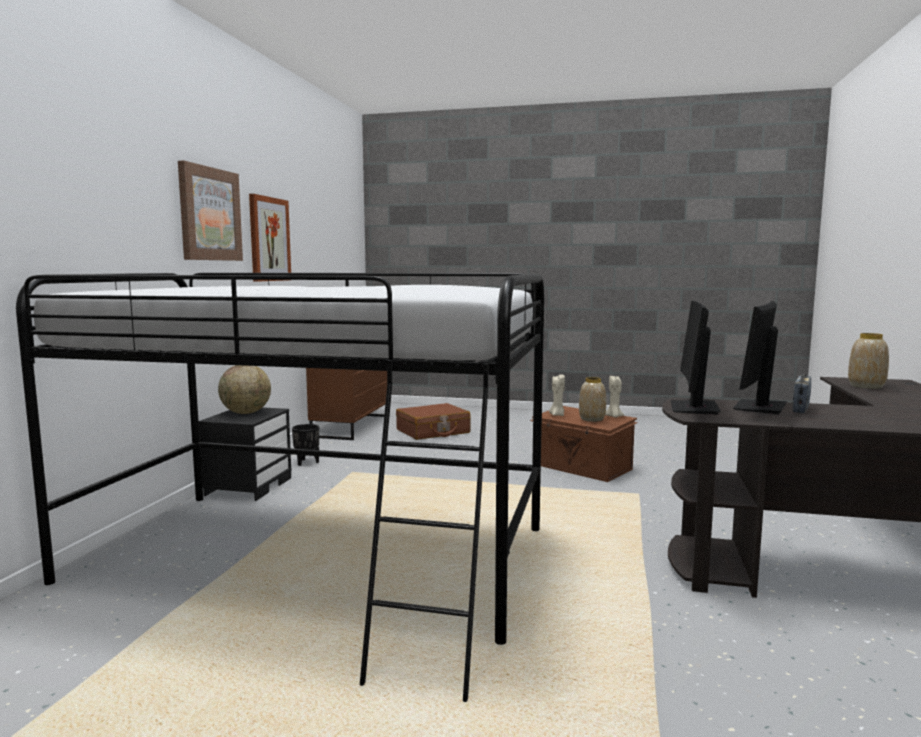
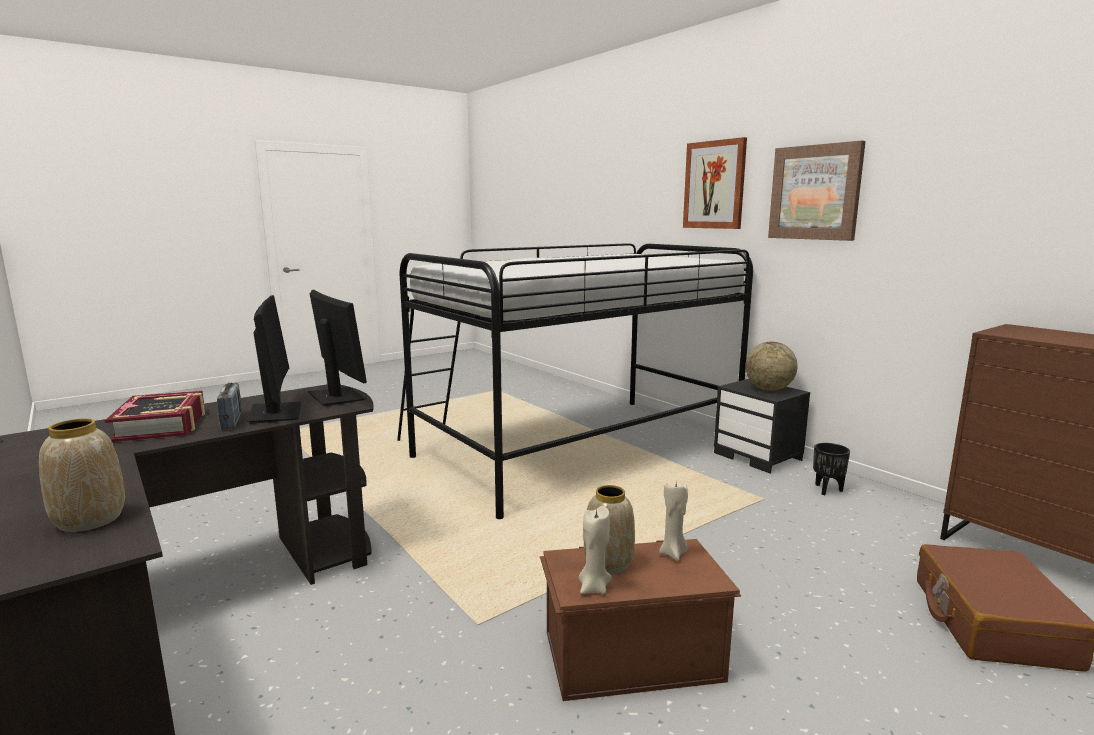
camera: 130 degrees right, 5 degrees up
(269, 239) = (936, 213): picture -> picture (714, 185)
(869, 417) = (162, 425): none -> book

